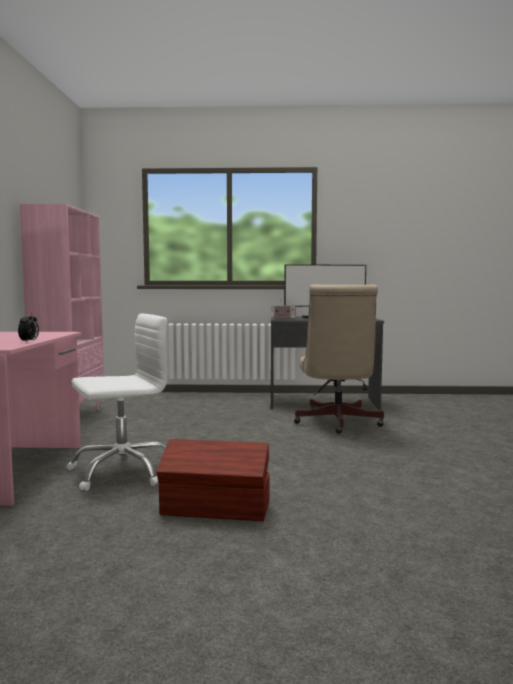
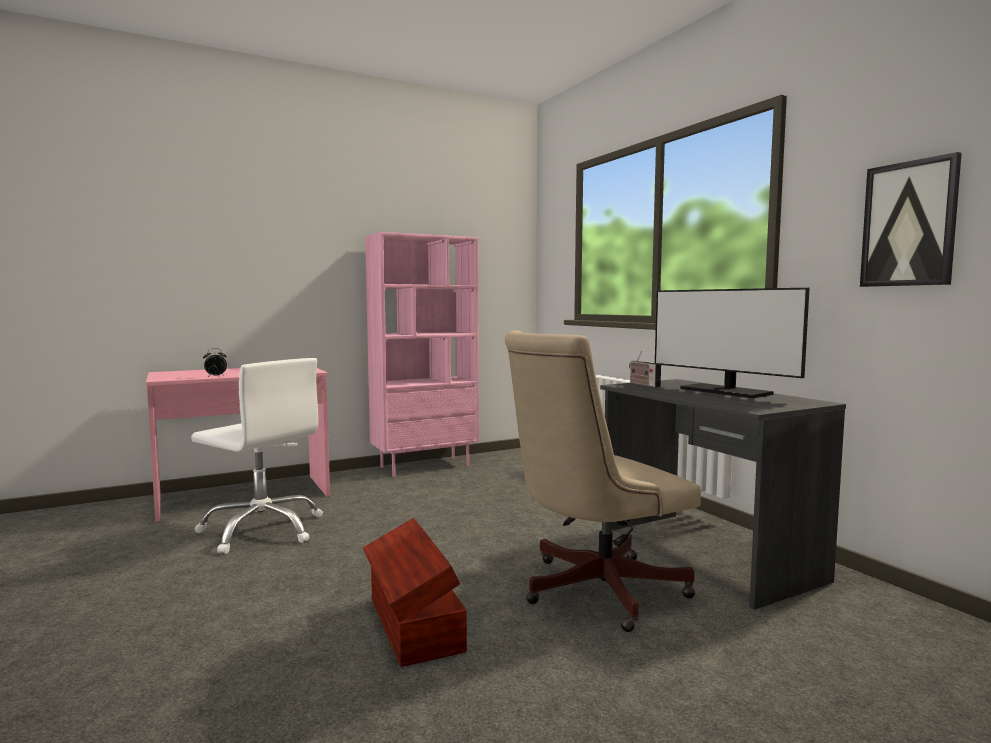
camera: 60 degrees right, 0 degrees up
(216, 509) = (149, 600): brown storage box -> brown storage box (413, 625)
(380, 239) = (909, 224): none -> picture

